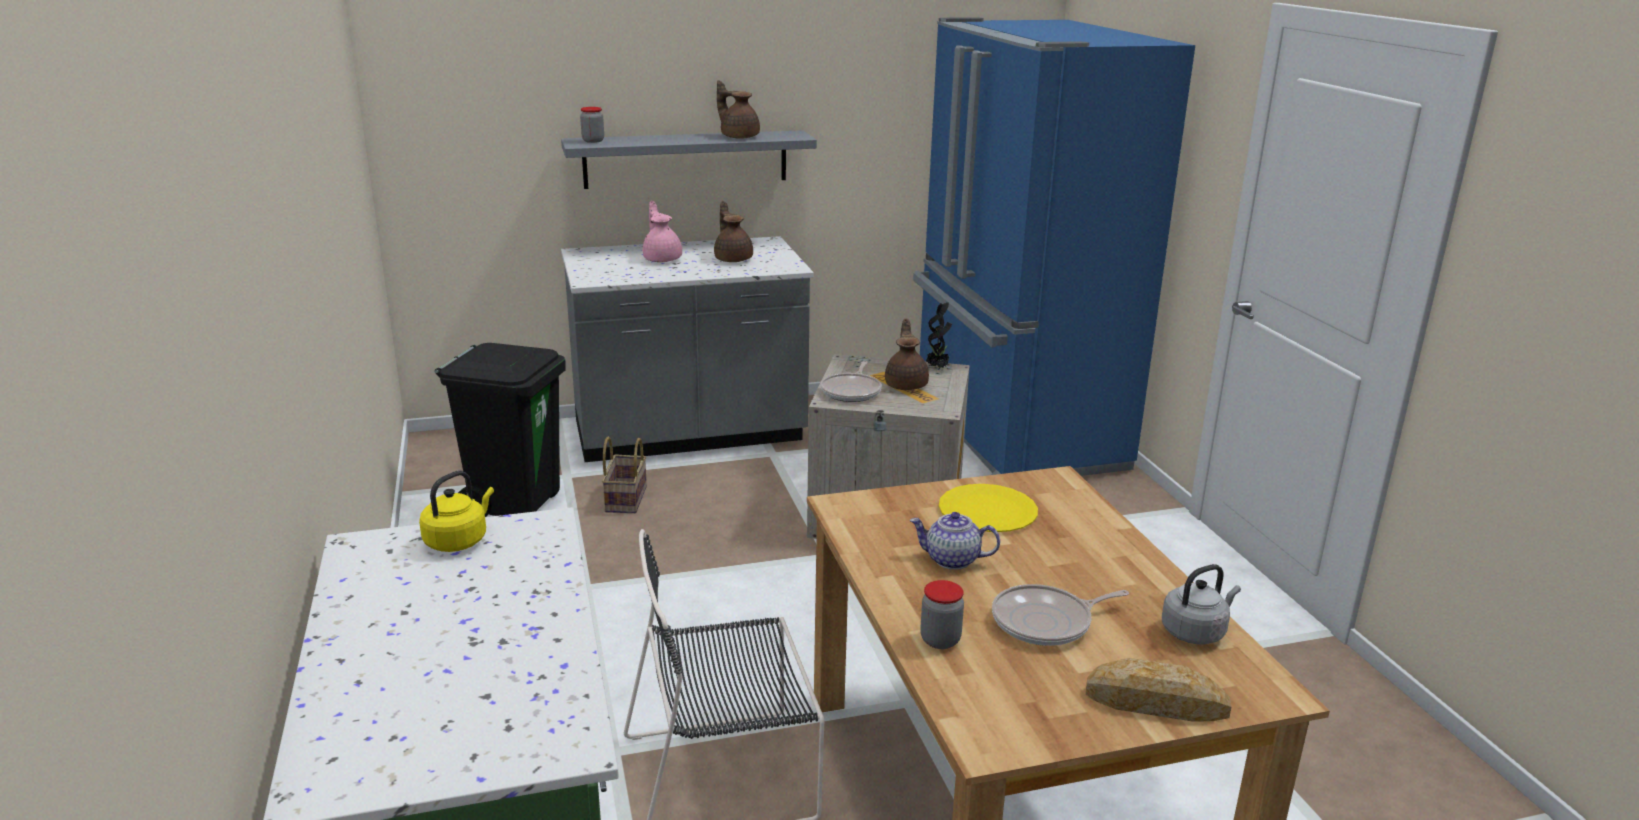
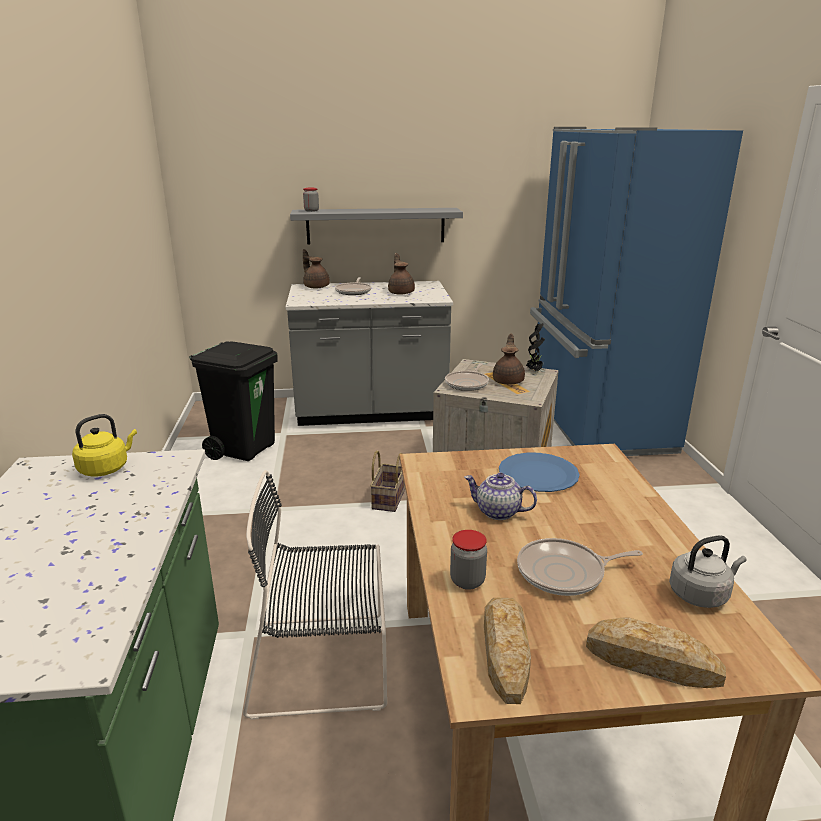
camera: 10 degrees right, 0 degrees up
(625, 498) = (316, 451): basket -> basket (388, 498)
(662, 259) = (354, 291): pink teapot -> frying pan
(739, 136) = (410, 210): brown teapot -> brown teapot (316, 286)
(987, 511) = (538, 474): yellow plate -> blue plate
(1003, 708) = (505, 652): none -> bread

